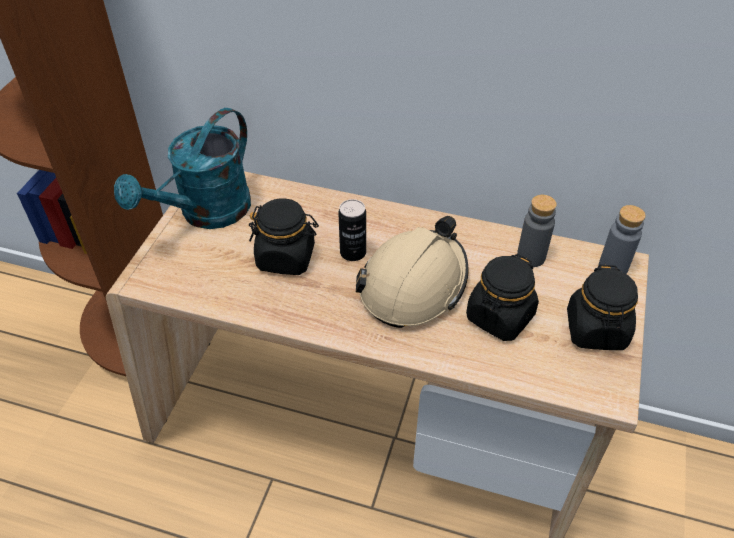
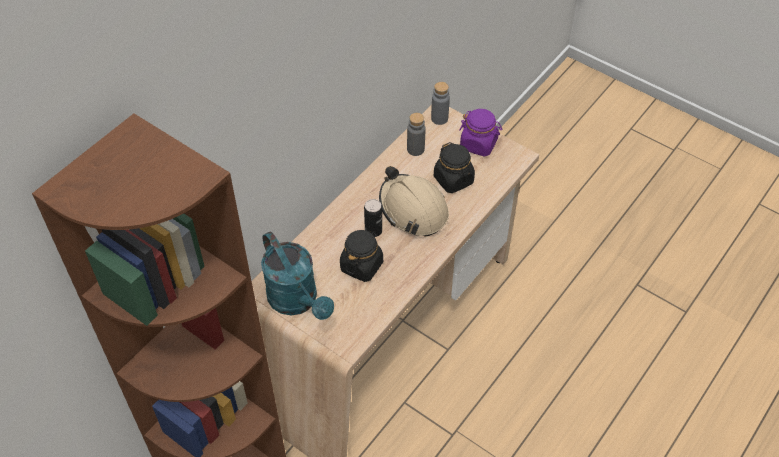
camera: 70 degrees left, 5 degrees up
(596, 330) = (479, 144): black jar -> purple jar

